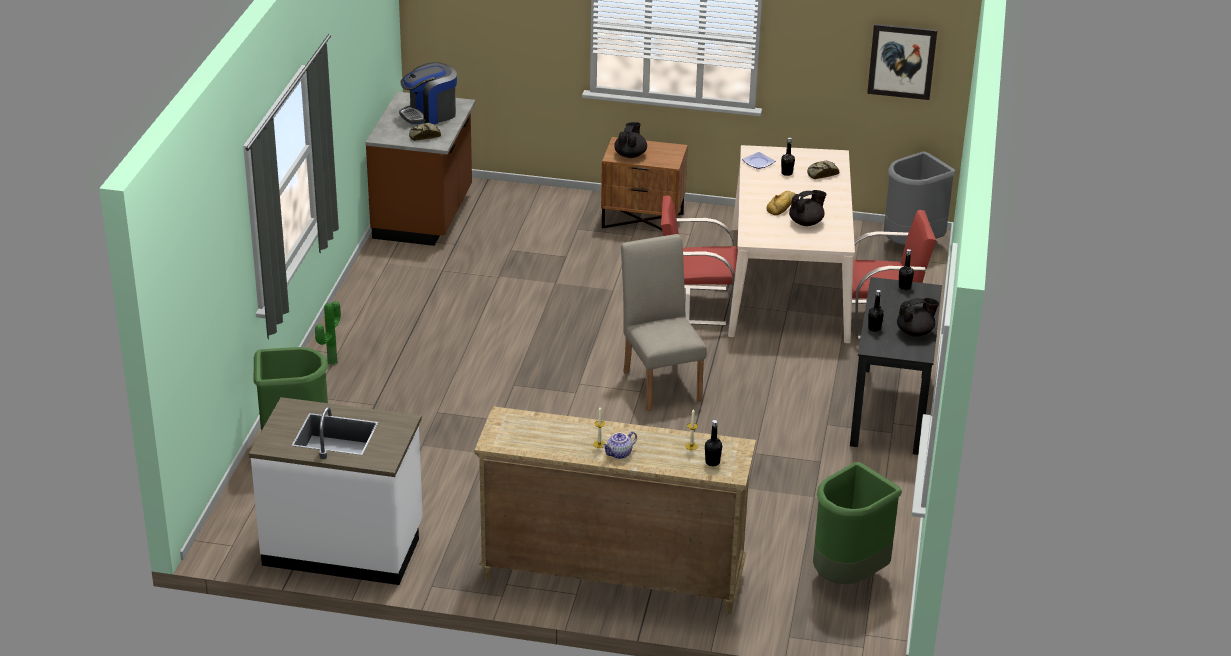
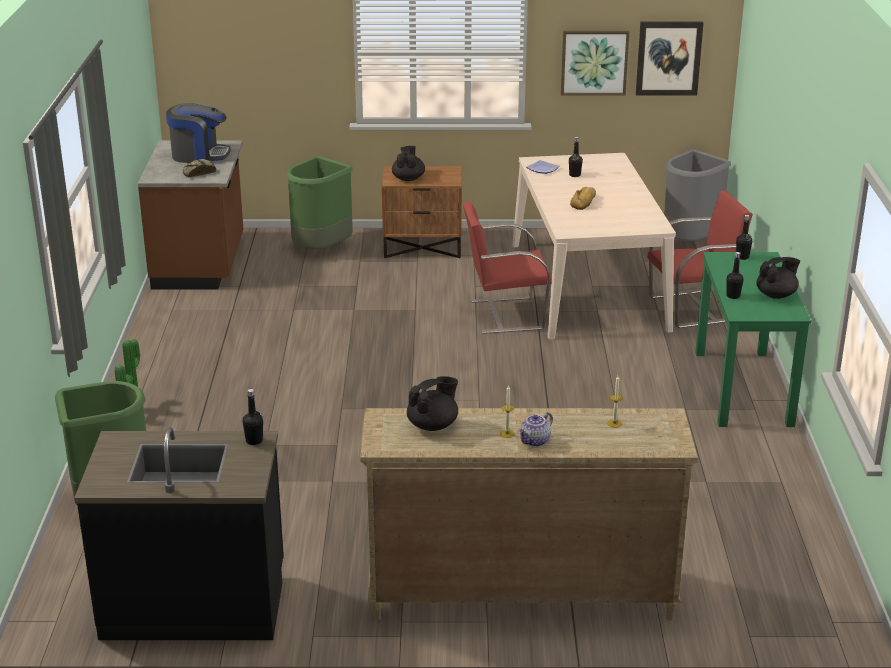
camera: 10 degrees left, 5 degrees down
(344, 546) = (194, 603): white counter -> black counter
(430, 114) = (199, 155): coffee machine -> coffee machine turned 135 degrees counterclockwise
(660, 381) = (496, 388): beige chair -> none
(712, 462) = (647, 437): black bottle -> black bottle (254, 441)
(806, 222) = (615, 213): black teapot -> black teapot (433, 425)
(821, 173) = (608, 172): bread -> none
(827, 58) = (594, 62): none -> picture
(848, 576) = (782, 559): green trash can -> green trash can (321, 250)
(890, 410) = (743, 388): black desk -> green desk

